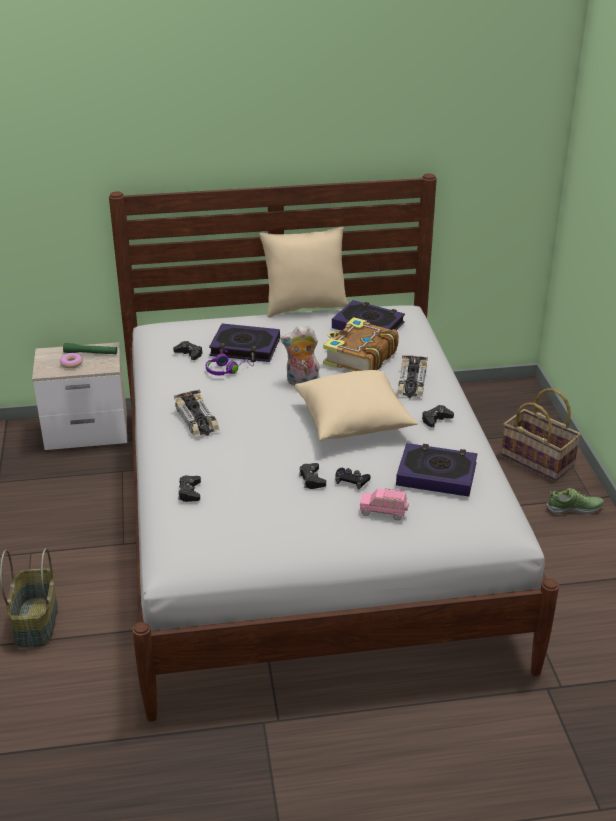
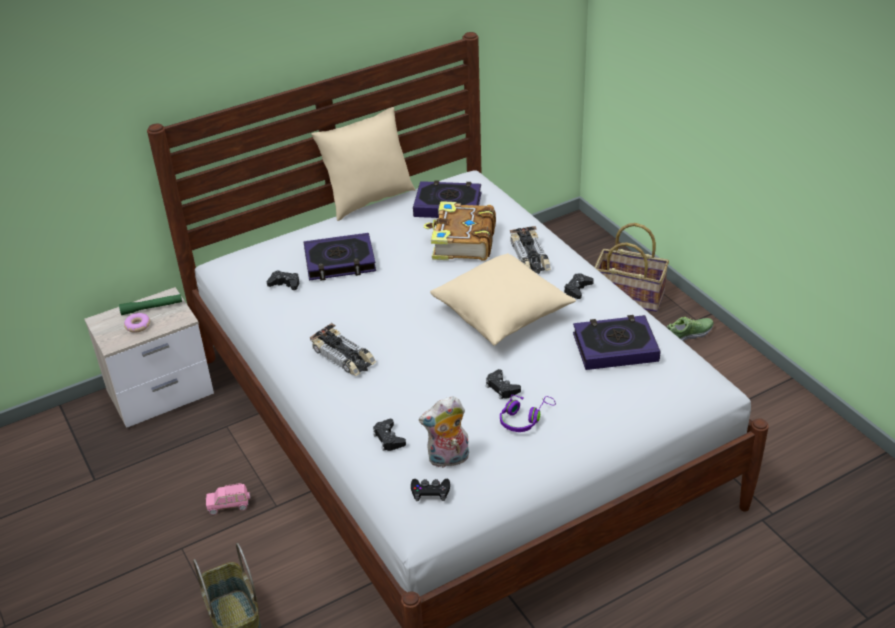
camera: 20 degrees left, 5 degrees up
(227, 370) = (337, 291): purple headphones -> purple headphones (524, 418)
(301, 382) = (423, 285): plush toy -> plush toy (448, 460)
(351, 481) = (540, 378): black game controller -> black game controller (430, 492)
(383, 512) = (591, 401): pink toy car -> pink toy car (229, 505)

